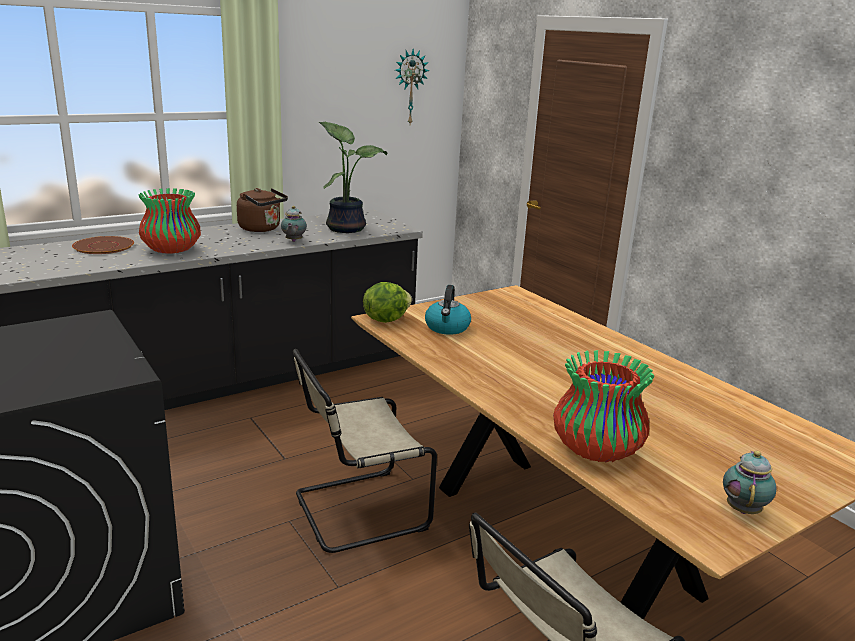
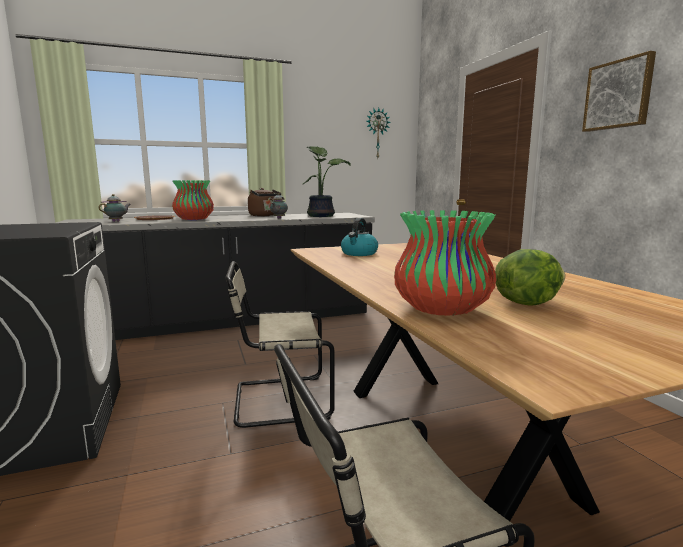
camera: 15 degrees right, 10 degrees down
(385, 319) = (314, 250): lettuce -> lettuce (526, 303)
(740, 133) = (618, 95): none -> picture
(743, 509) = (607, 357): teapot -> teapot (117, 221)

